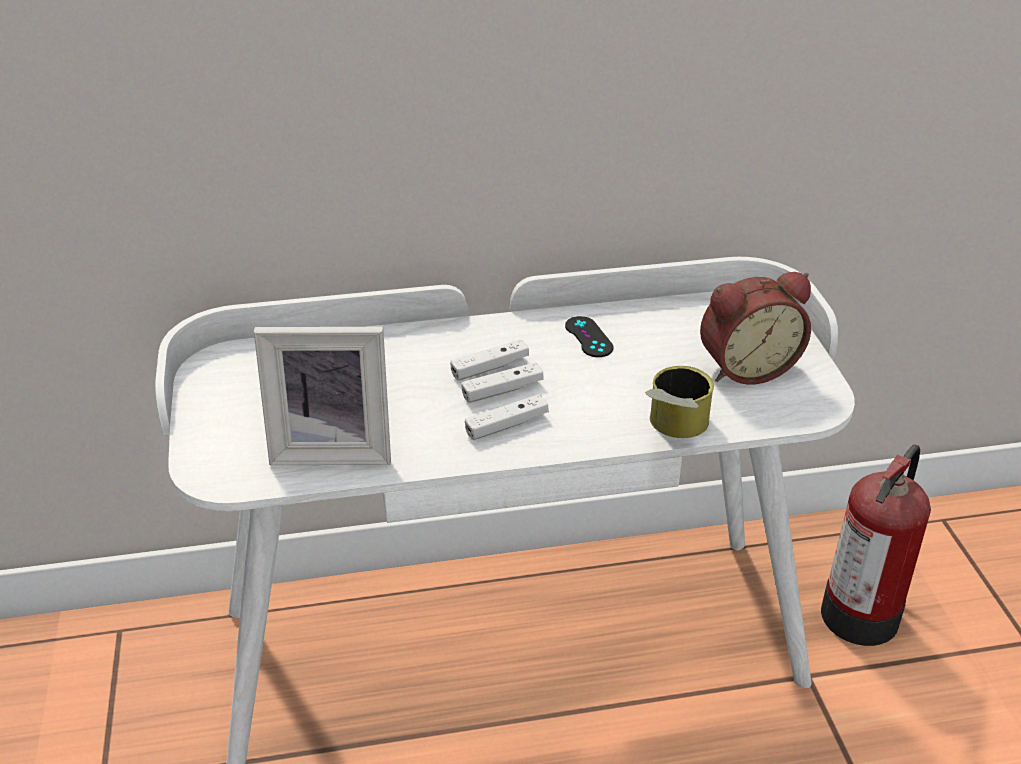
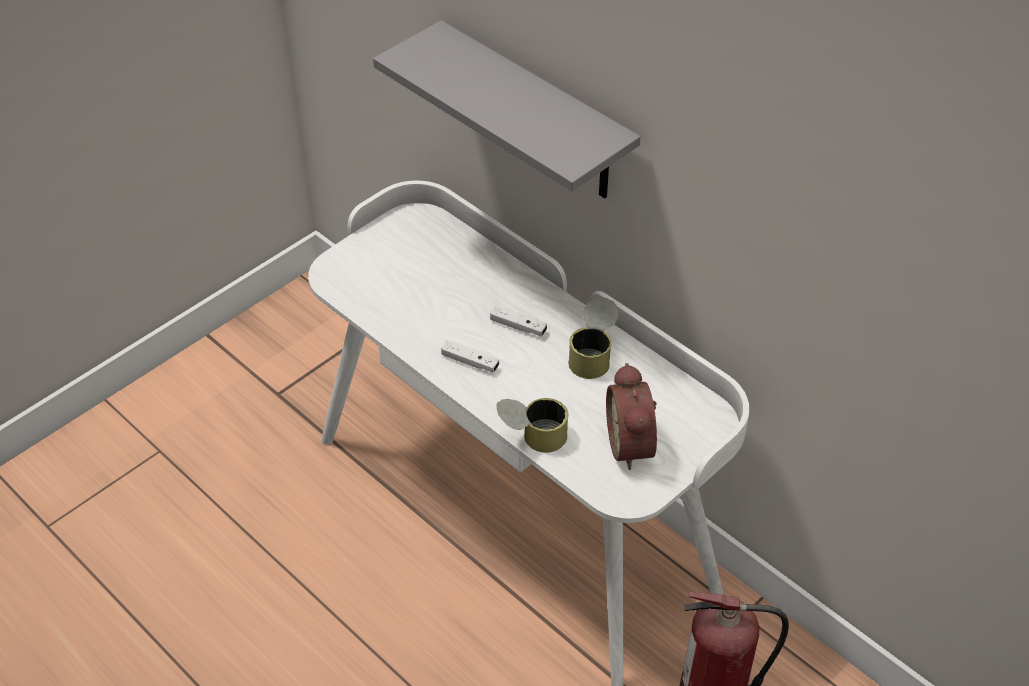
camera: 55 degrees right, 10 degrees up
(333, 448) = (387, 304): picture frame -> none
(372, 88) = (535, 114): none -> grey shelf
(502, 390) = (501, 343): white game controller -> none
(588, 337) = (593, 354): black game controller -> can
(746, 367) = (633, 445): alarm clock -> alarm clock turned 45 degrees clockwise

